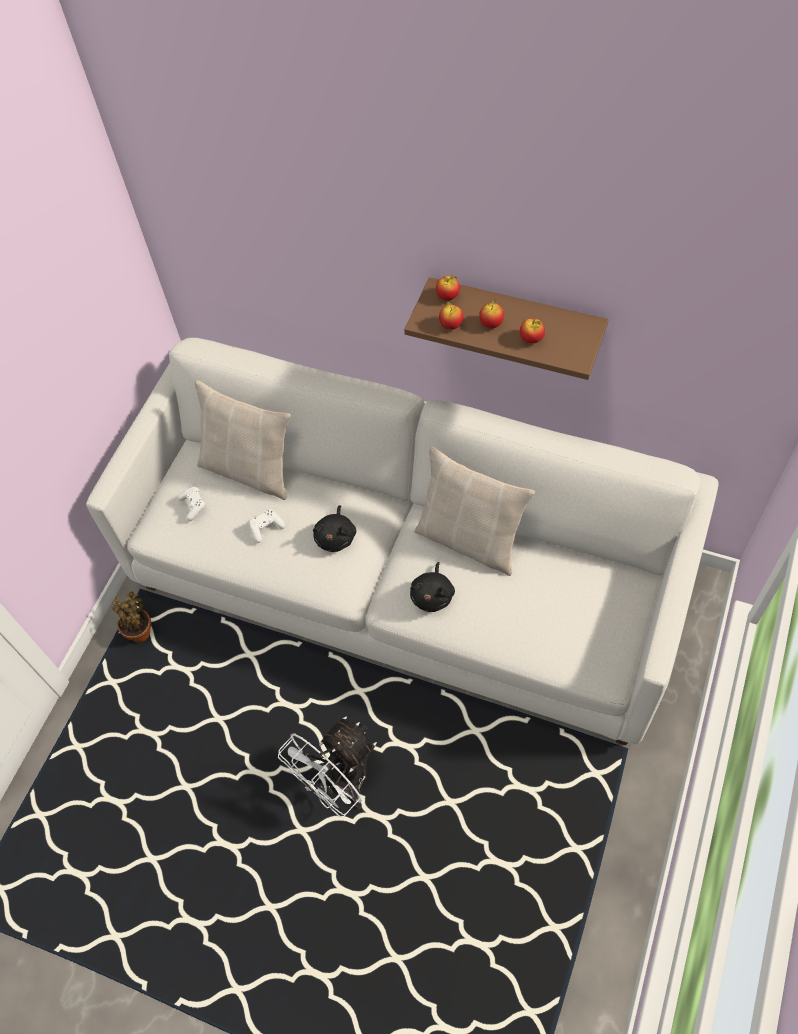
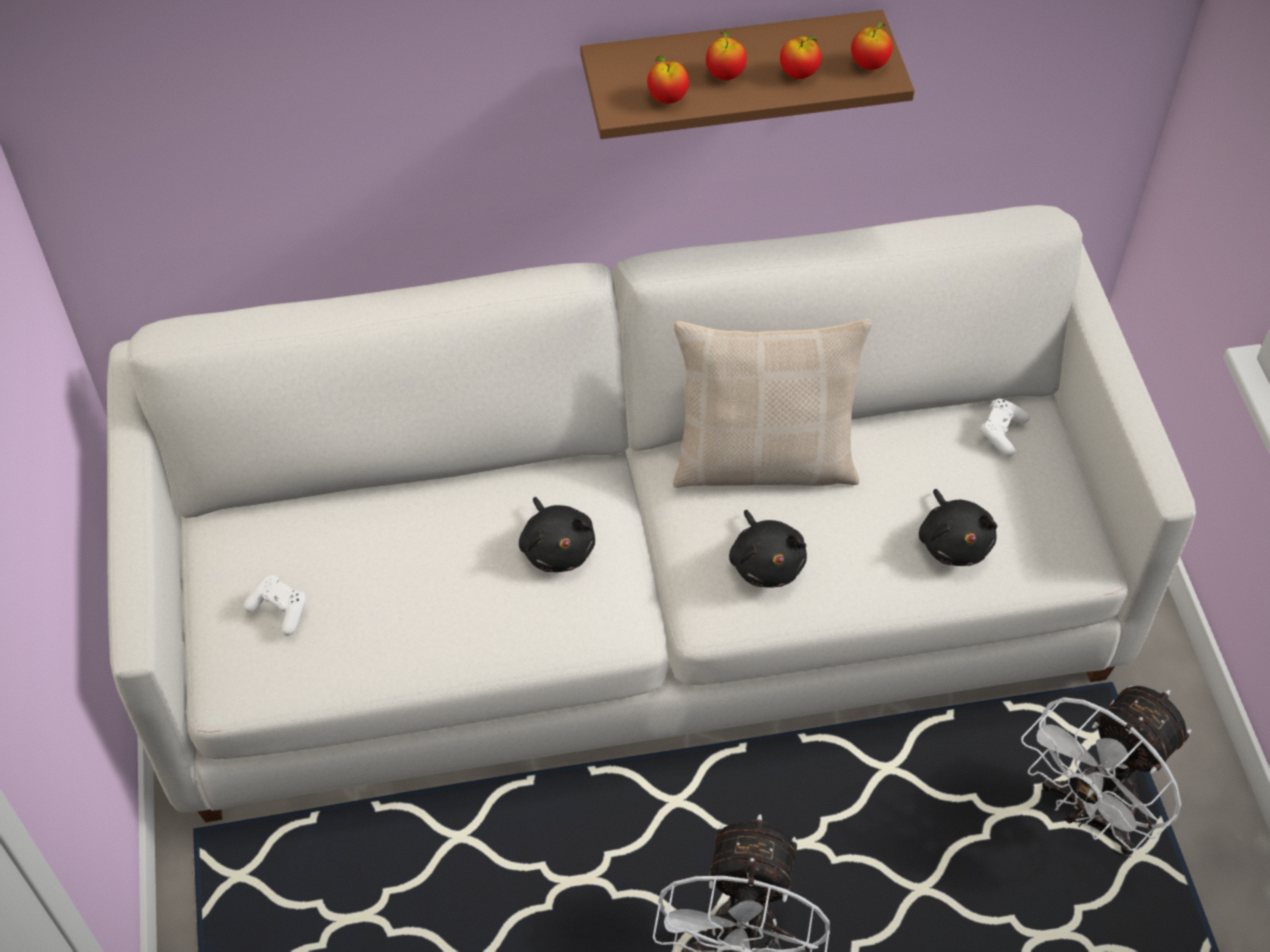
camera: 35 degrees left, 5 degrees down
(140, 631) = (240, 896): potted plant -> none
(250, 470) = (339, 513): beige pillow -> none
(266, 528) = (434, 586): white game controller -> white game controller (1001, 433)
(448, 297) = (632, 61): apple -> apple (869, 64)
(540, 632) = (954, 542): none -> black plush toy
(566, 812) = (1090, 814): none -> white fan

